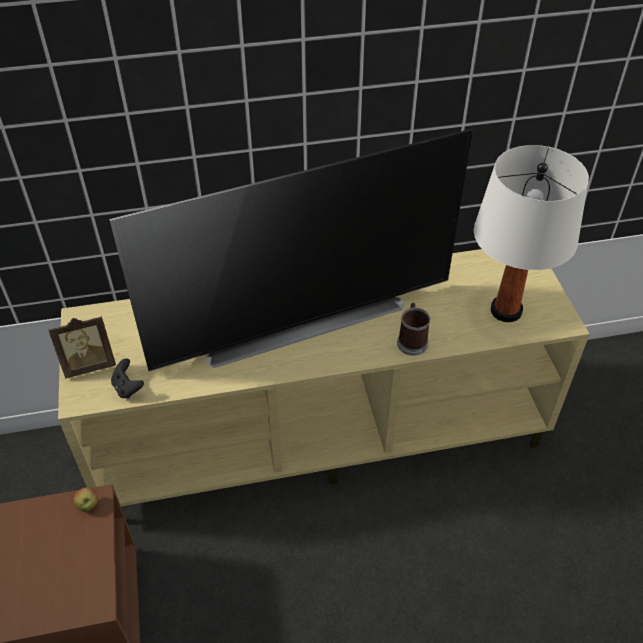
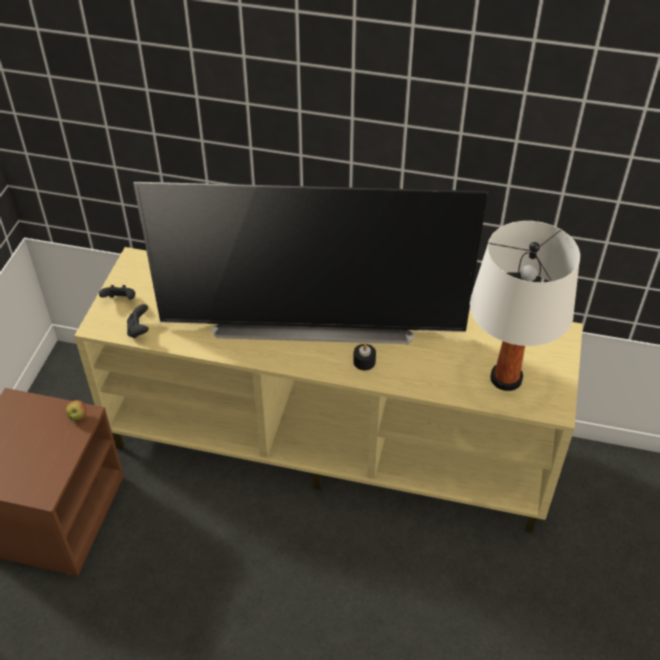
camera: 25 degrees right, 0 degrees up
(89, 365) = (120, 301): picture frame -> black game controller
(373, 340) = (364, 361): none -> black candle
(412, 340) = (399, 374): mug -> none

